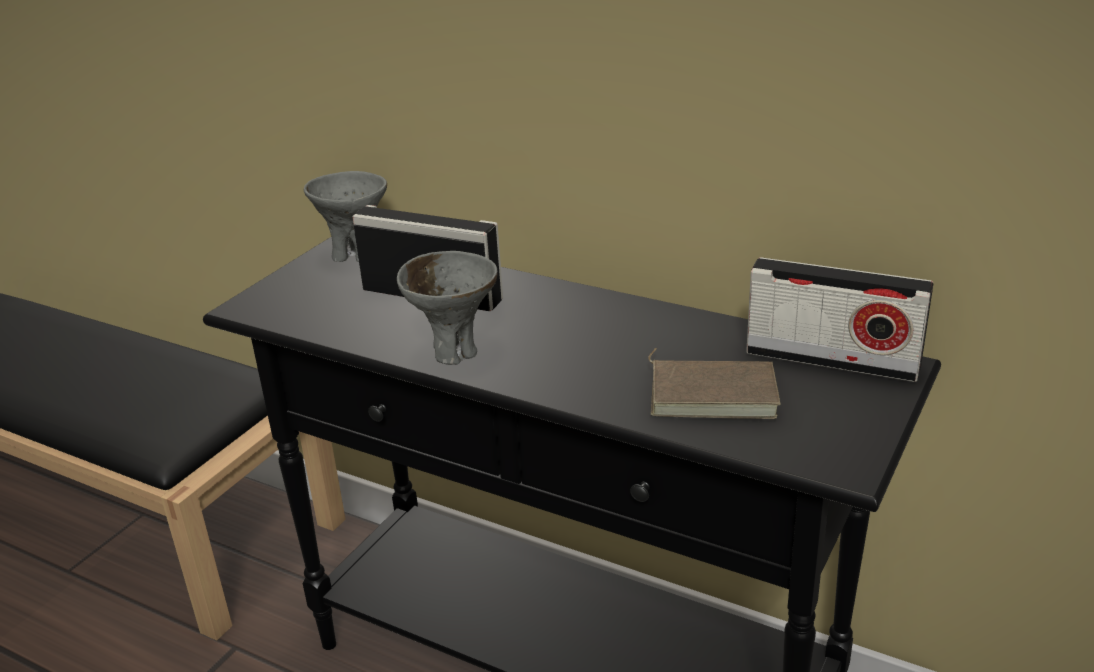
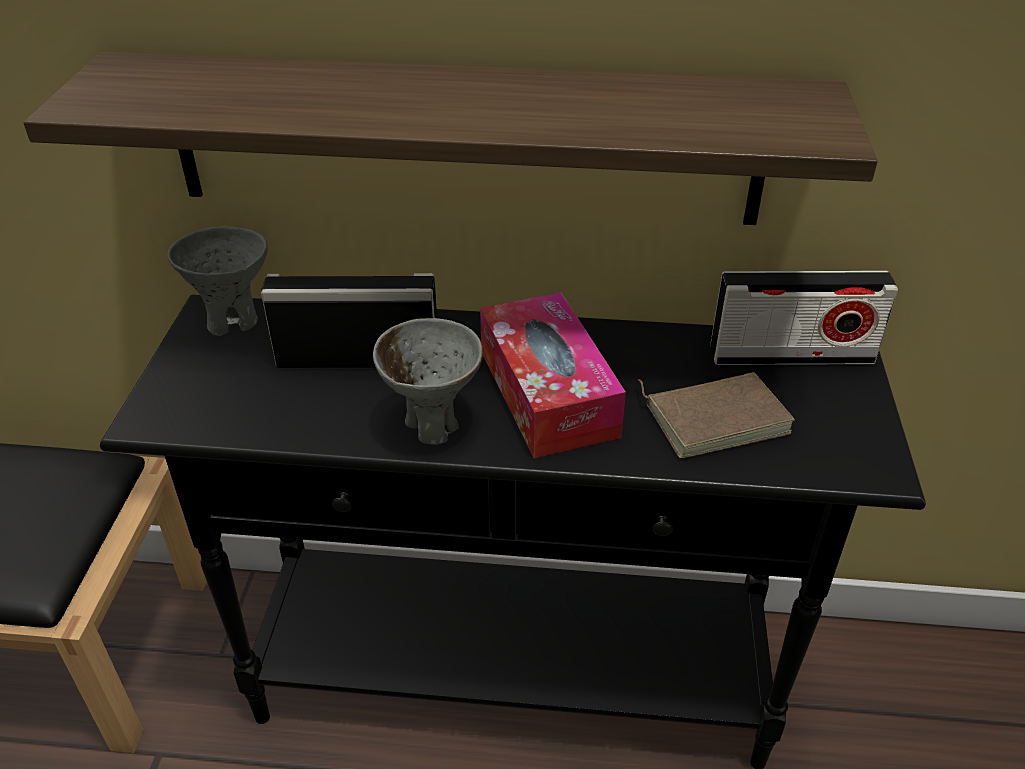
camera: 25 degrees left, 10 degrees up
(553, 112) = (464, 140): none -> shelf
(571, 346) = (547, 392): none -> tissue box

